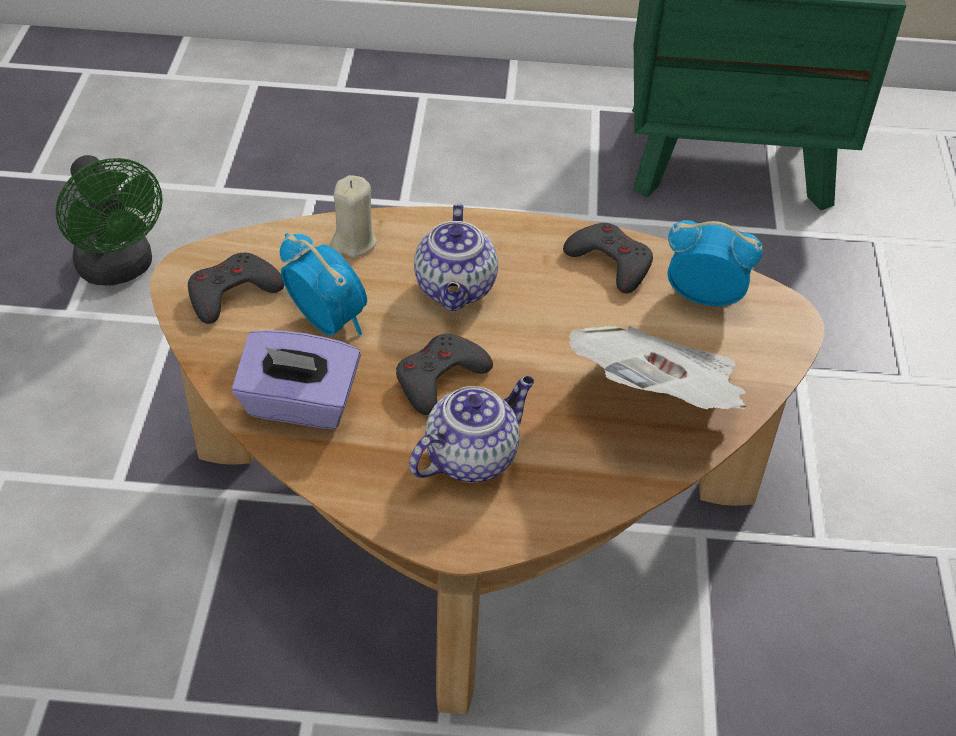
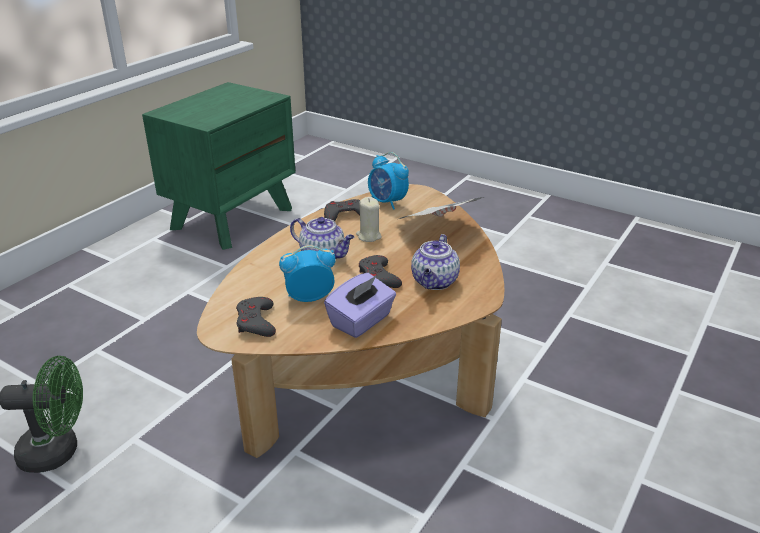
camera: 60 degrees left, 15 degrees down
(354, 242) = (258, 275): beige candle -> beige candle (369, 236)
(472, 456) = (435, 282): teapot -> teapot turned 150 degrees counterclockwise
(704, 296) = (387, 202): alarm clock -> alarm clock turned 90 degrees counterclockwise

